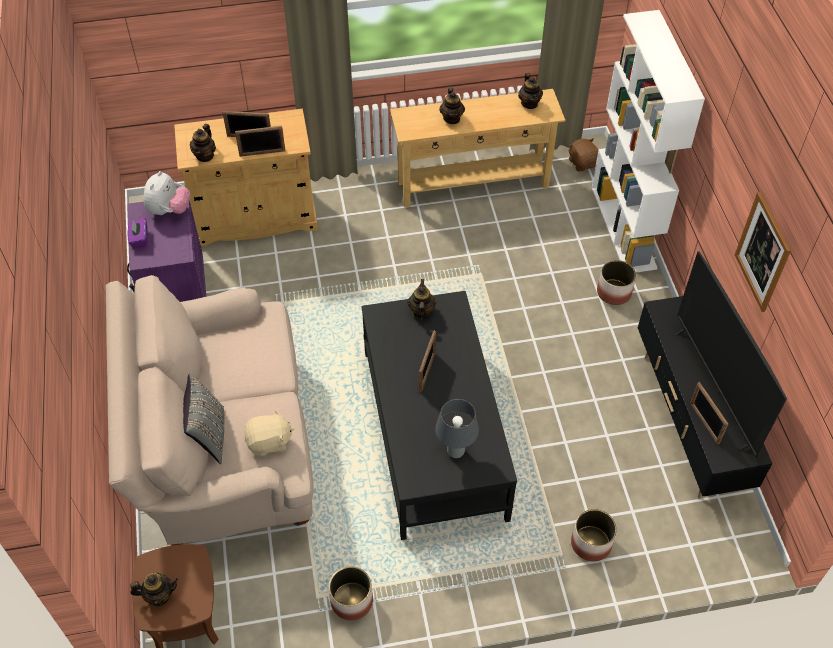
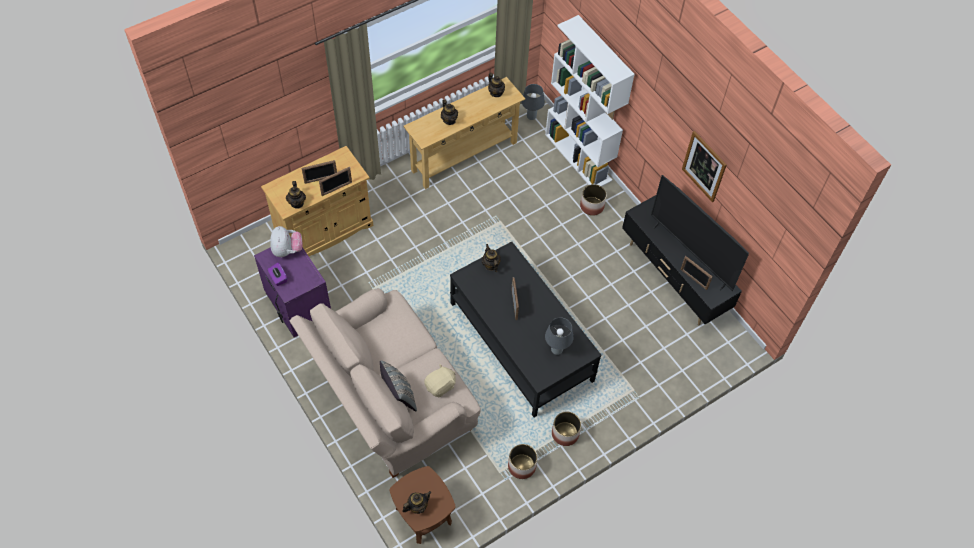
camera: 25 degrees left, 5 degrees up
(583, 163) = (531, 117): brown plush toy -> grey table lamp
(591, 543) = (648, 377): planter -> planter (565, 434)

